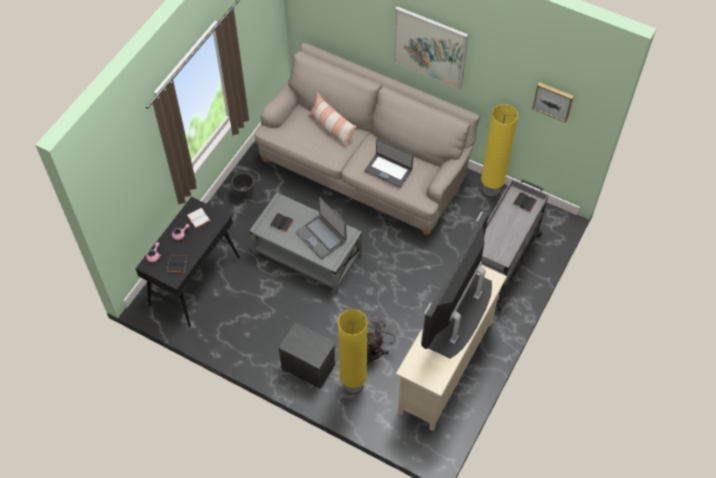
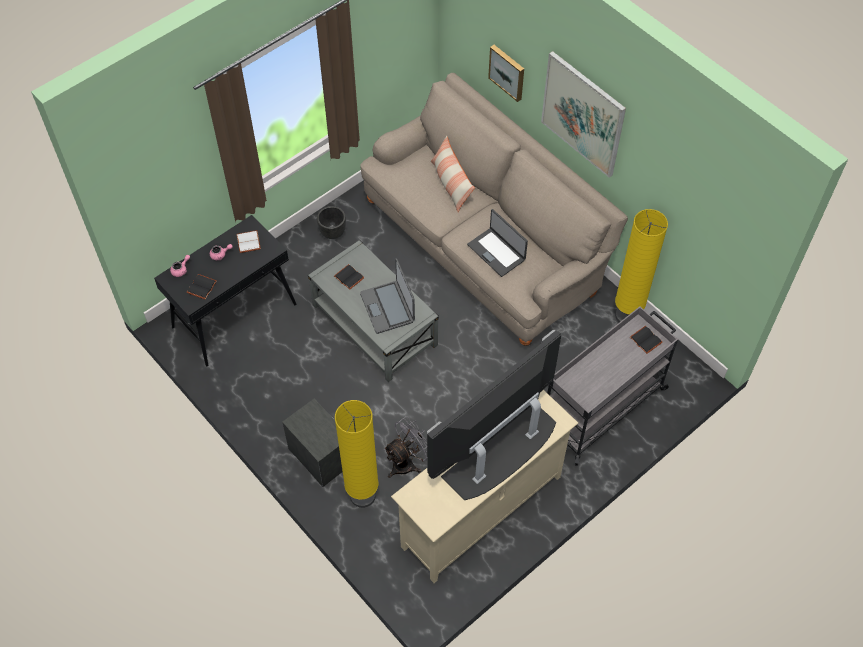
camera: 20 degrees right, 0 degrees up
(553, 101) = (711, 221): picture -> picture (507, 72)

